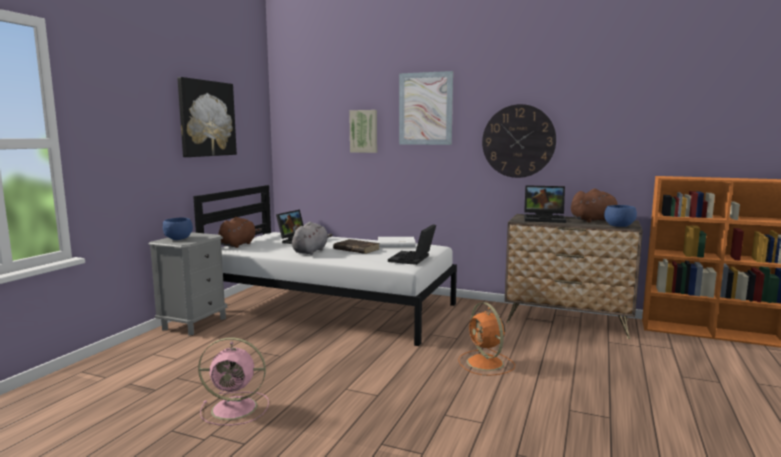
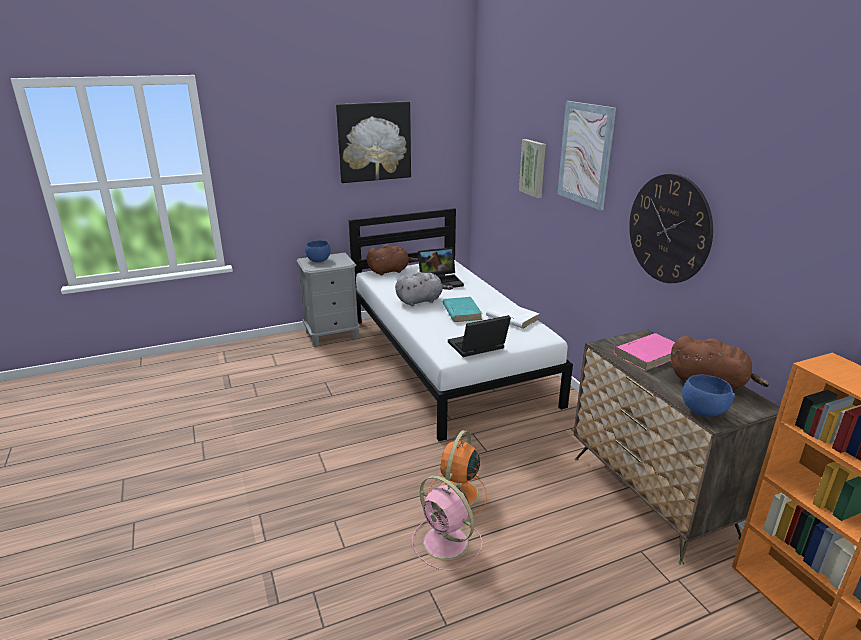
camera: 45 degrees right, 15 degrees up
(236, 408) = (241, 428): pink fan -> pink fan (447, 543)
(356, 249) = (461, 312): brown book -> turquoise book
(545, 219) = (649, 354): laptop -> pink book

